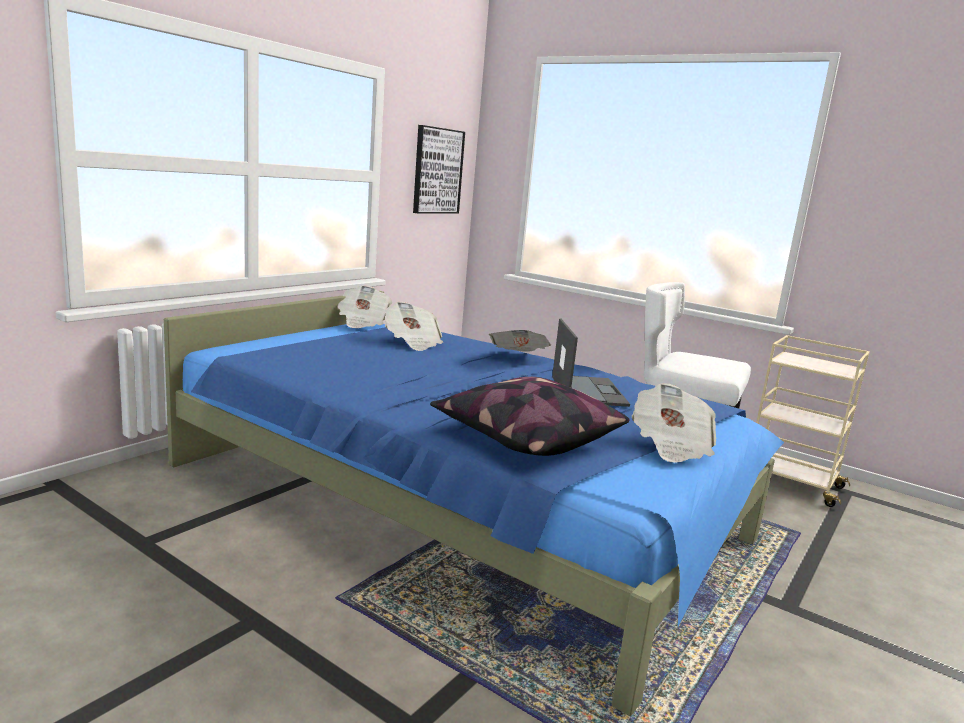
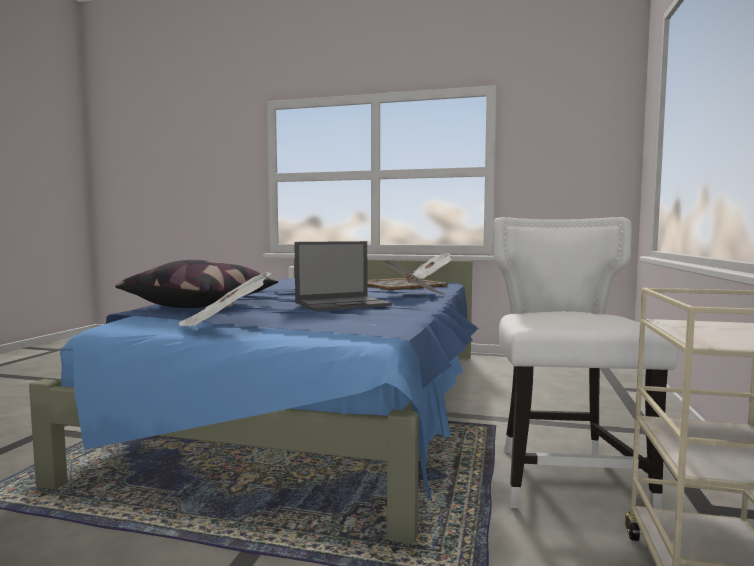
camera: 70 degrees right, 10 degrees down
(412, 342) = (399, 285): newspaper -> tray
(437, 171) = (574, 160): picture -> none

